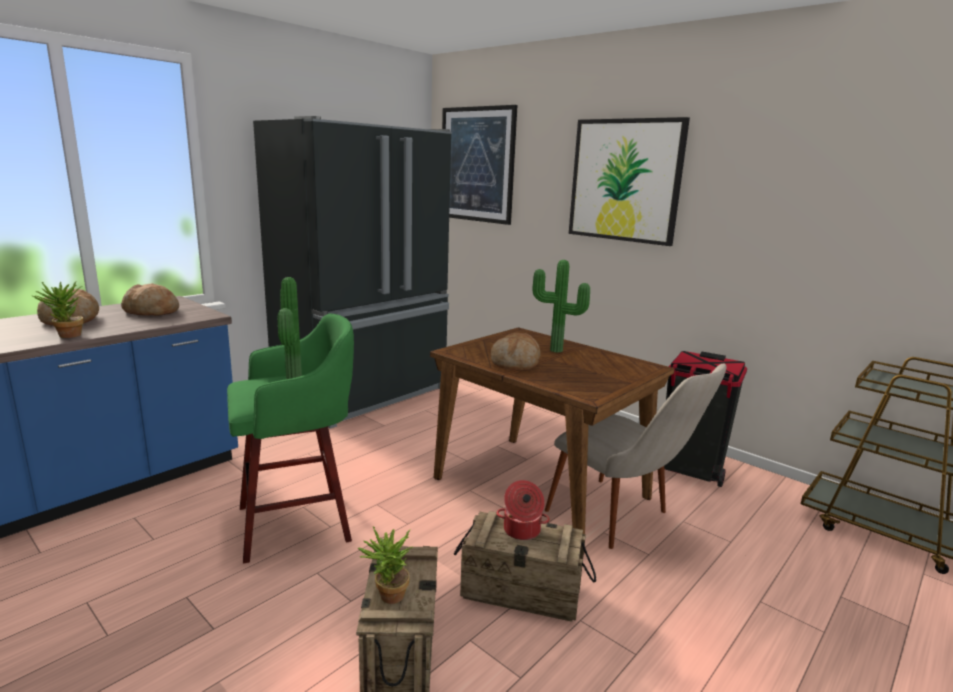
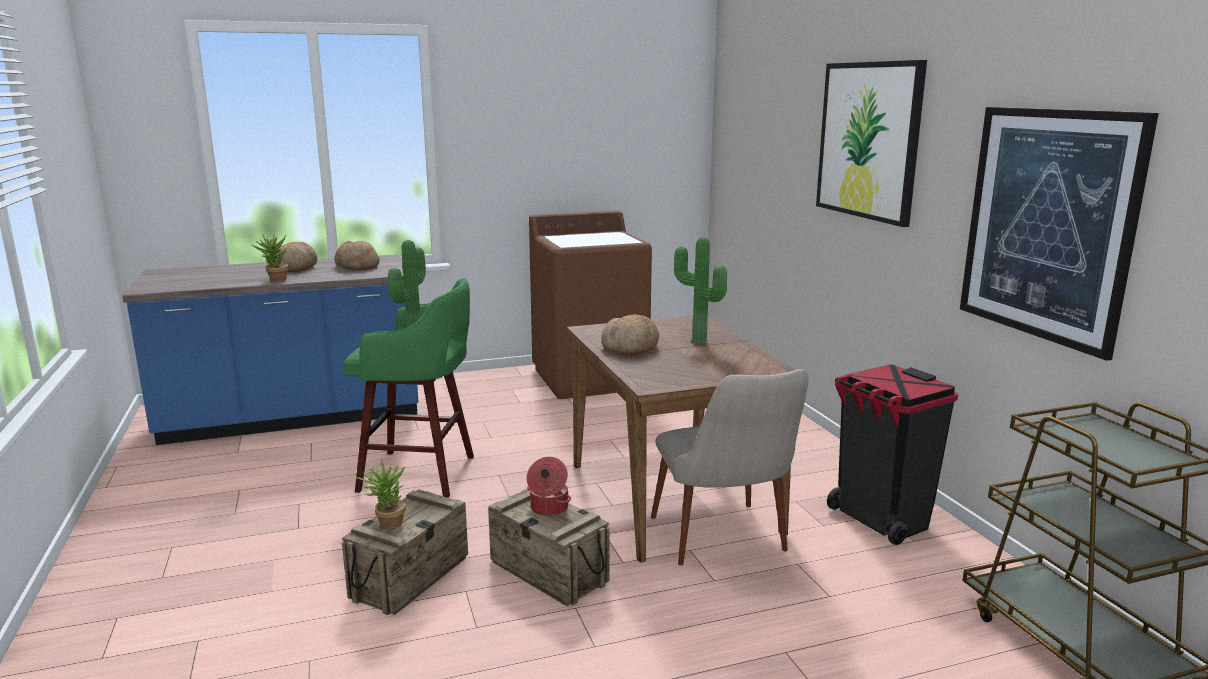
camera: 30 degrees right, 0 degrees up
(365, 395) = (590, 378): black fridge -> brown washing machine
(477, 165) = (747, 118): picture -> picture (1047, 225)

